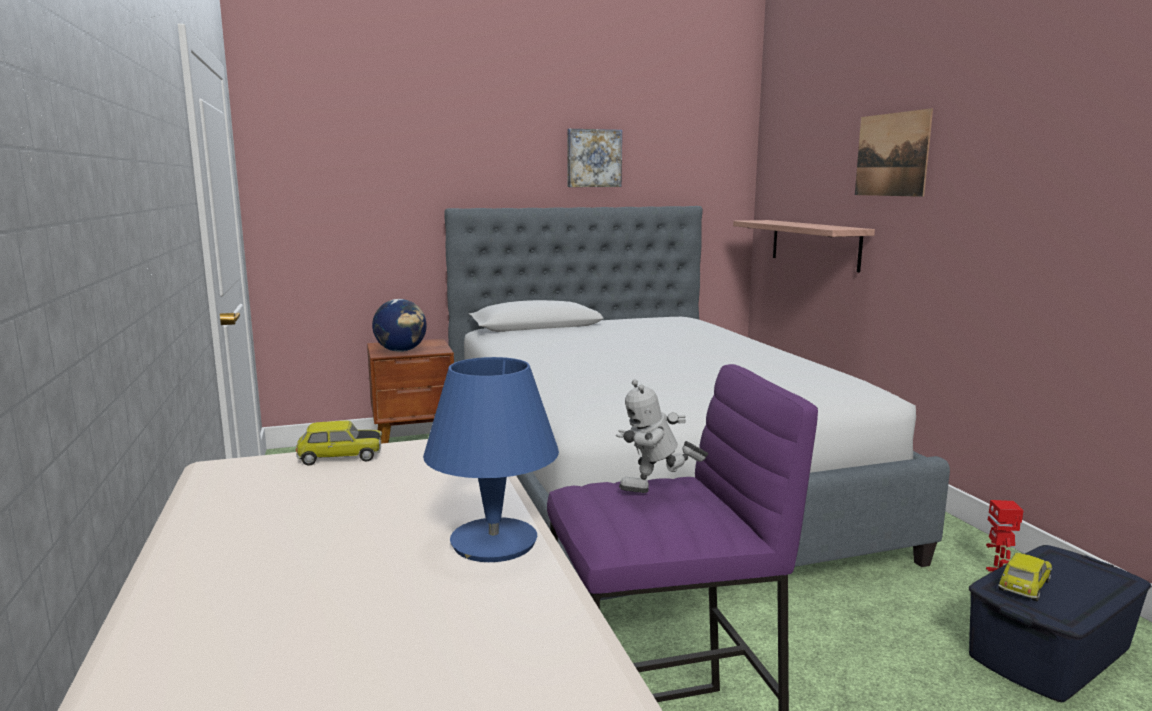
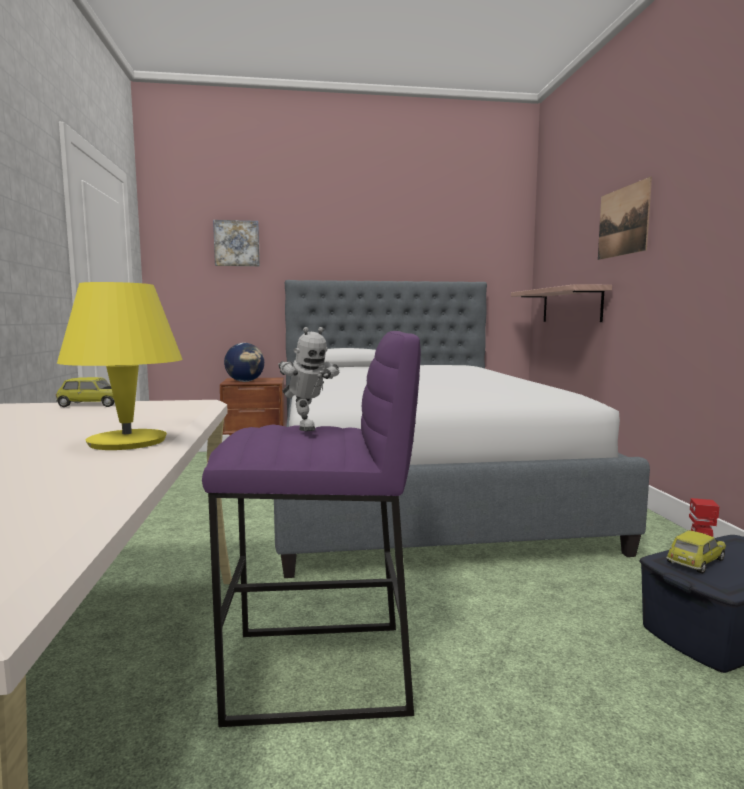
camera: 10 degrees right, 5 degrees down
(493, 542) = (126, 442): blue table lamp -> yellow table lamp
(593, 158) = (400, 245): picture -> picture (237, 243)
(657, 493) = (306, 428): toy robot -> toy robot turned 120 degrees counterclockwise

